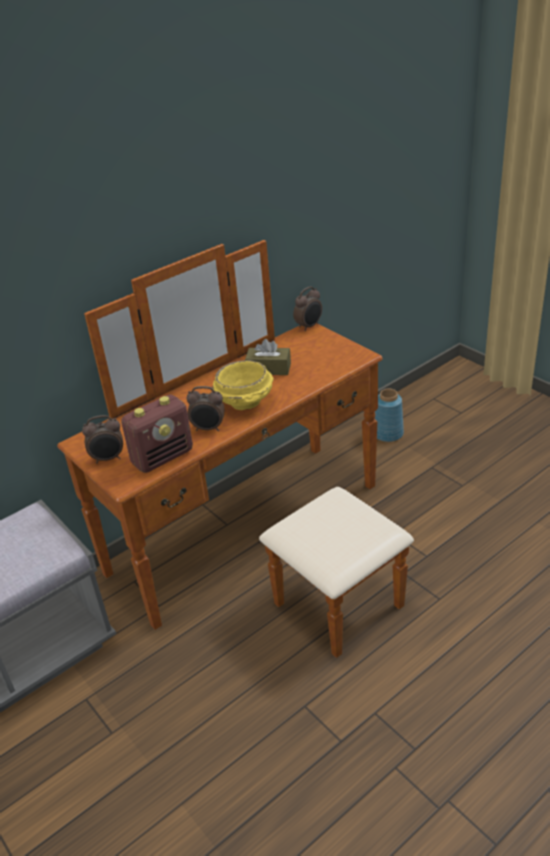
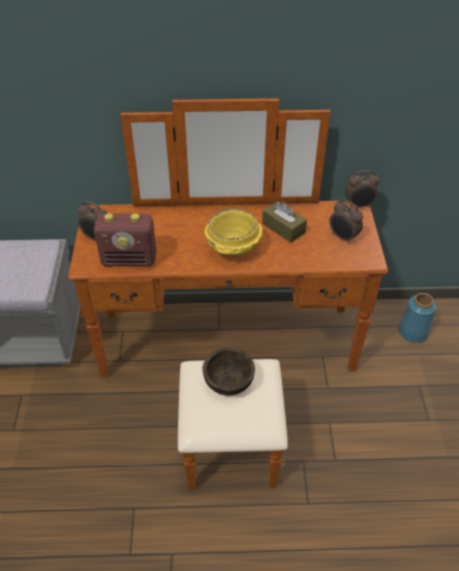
camera: 35 degrees right, 10 degrees up
(208, 428) = (183, 255): alarm clock -> alarm clock (343, 237)
(322, 521) = (228, 382): none -> brown bowl

